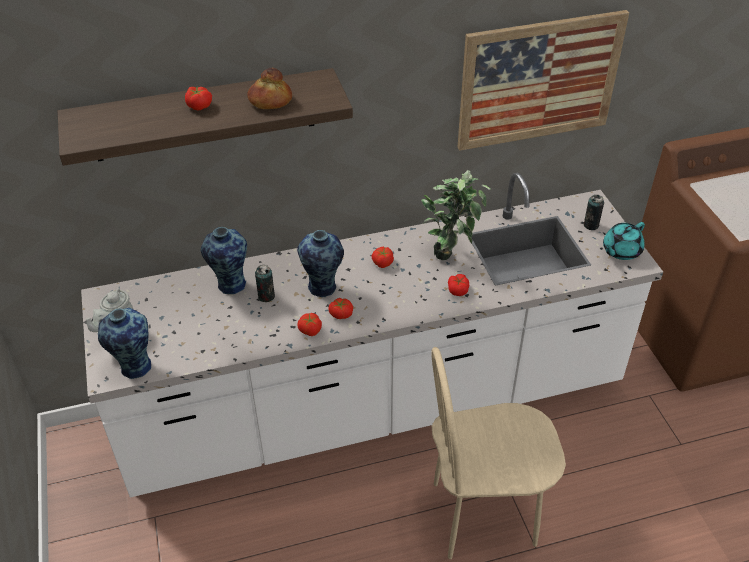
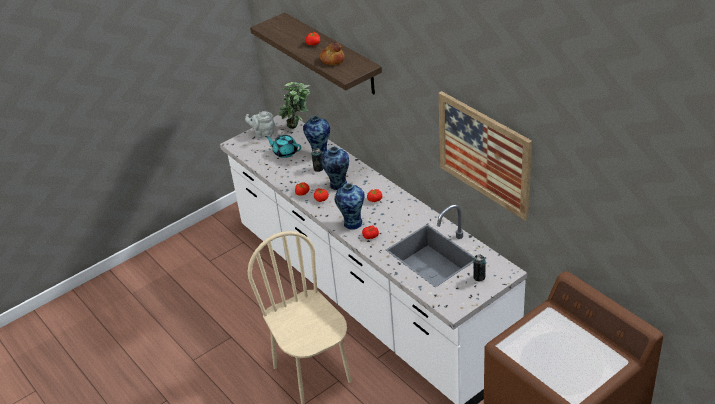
camera: 70 degrees right, 5 degrees down
(134, 367) = (244, 149): vase -> vase (352, 223)
(451, 251) = (404, 223): potted plant -> potted plant (298, 128)
(620, 251) = (460, 298): turquoise teapot -> turquoise teapot (285, 152)

